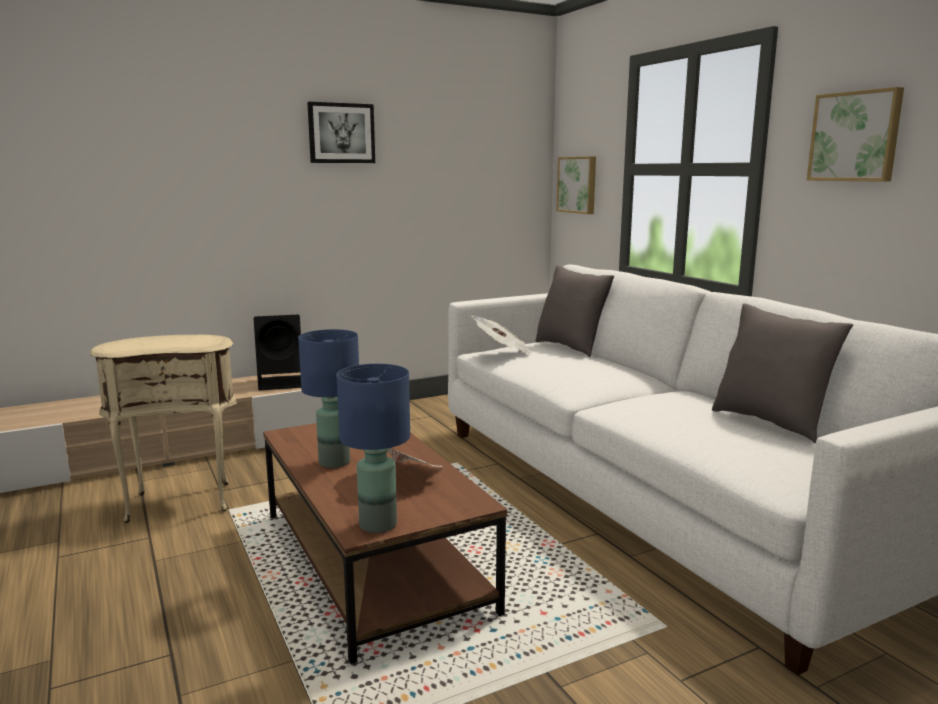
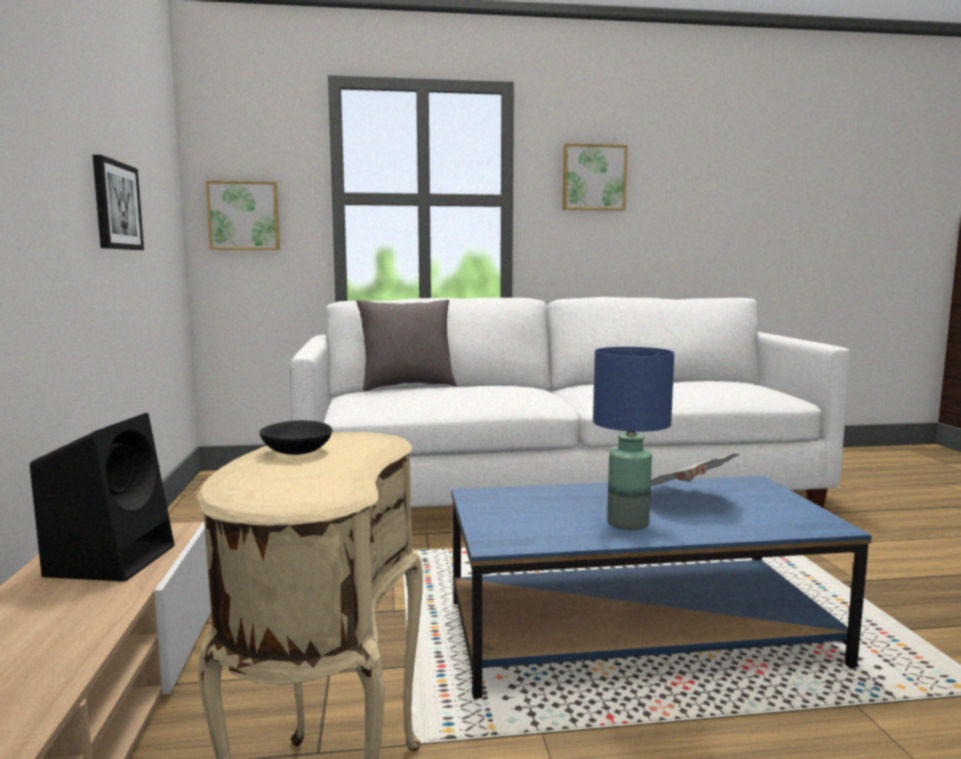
camera: 70 degrees left, 5 degrees down
(185, 338) = (295, 451): none -> black bowl
(341, 133) = (46, 85): picture -> picture (116, 206)
(374, 560) = (636, 632): brown coffee table -> blue coffee table
(377, 525) = (811, 518): blue table lamp -> none
(502, 350) = (392, 400): newspaper -> none
(770, 422) = (673, 381): grey pillow -> none

